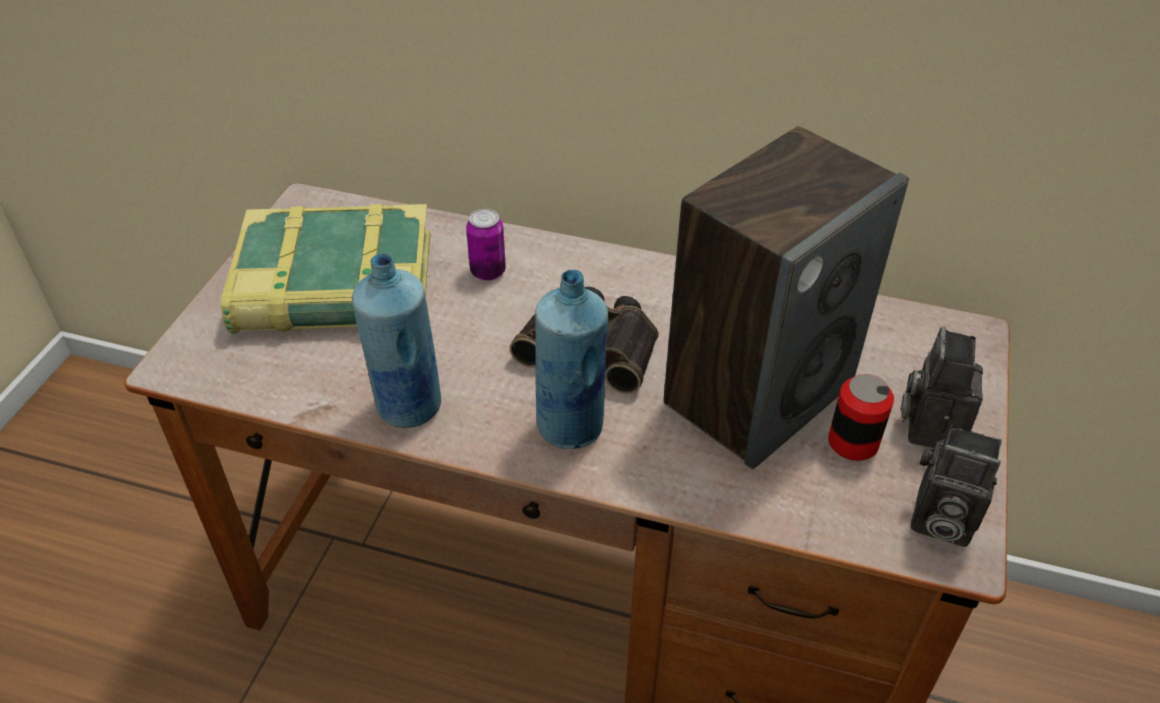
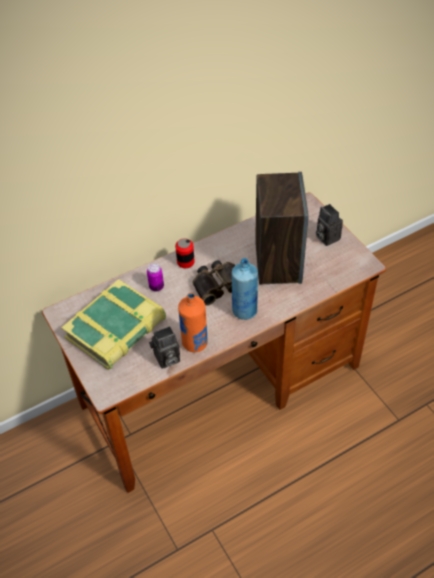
camera: 45 degrees left, 5 degrees up
(408, 407) = (194, 343): blue bottle -> orange bottle
(853, 442) = (315, 256): can -> can (185, 262)
(937, 520) = (354, 261): camera -> camera (166, 359)

